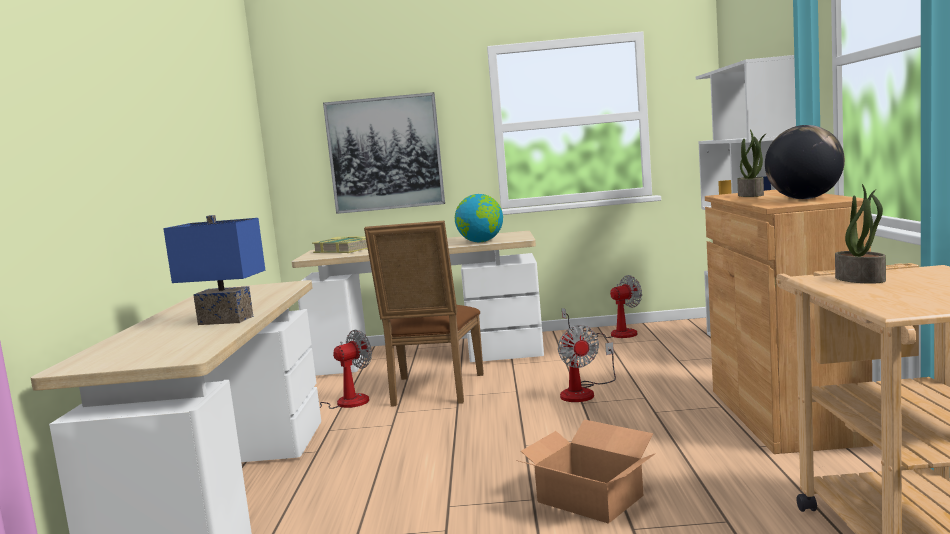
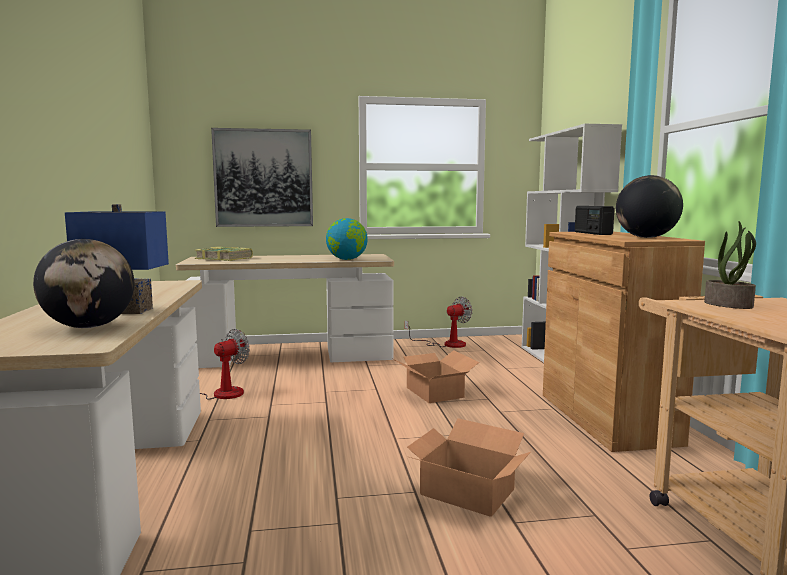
camera: 10 degrees left, 0 degrees up
(190, 339) = (89, 327): none -> globe
(433, 392) = (302, 387): brown chair -> none
(583, 392) = (435, 392): fan -> cardboard box
(751, 195) = (592, 233): potted plant -> radio

